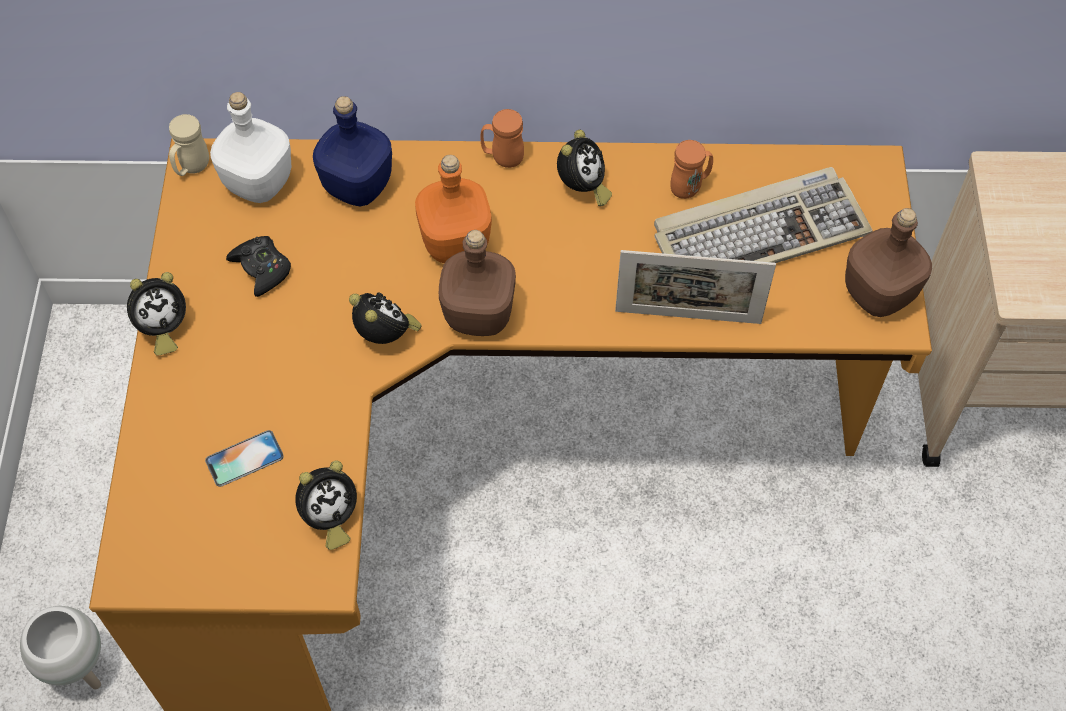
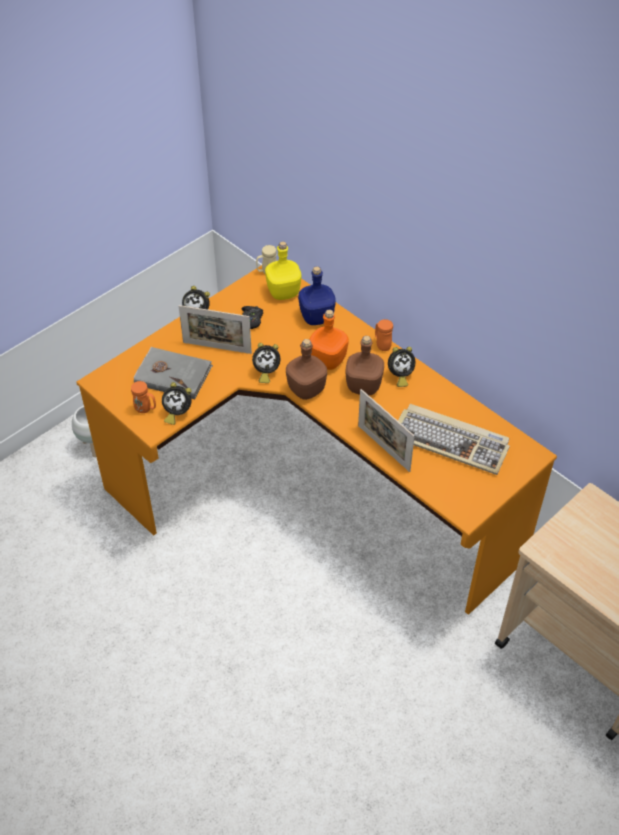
camera: 45 degrees right, 10 degrees down
(244, 458) = (173, 374): phone -> grey book
(260, 183) = (284, 293): white bottle -> yellow bottle
(262, 356) = (217, 348): none -> picture frame
(386, 336) = (265, 372): alarm clock -> alarm clock turned 75 degrees clockwise
(690, 187) = (443, 406): orange mug -> orange mug (145, 409)
(877, 295) = (471, 498): brown bottle -> brown bottle (363, 386)

